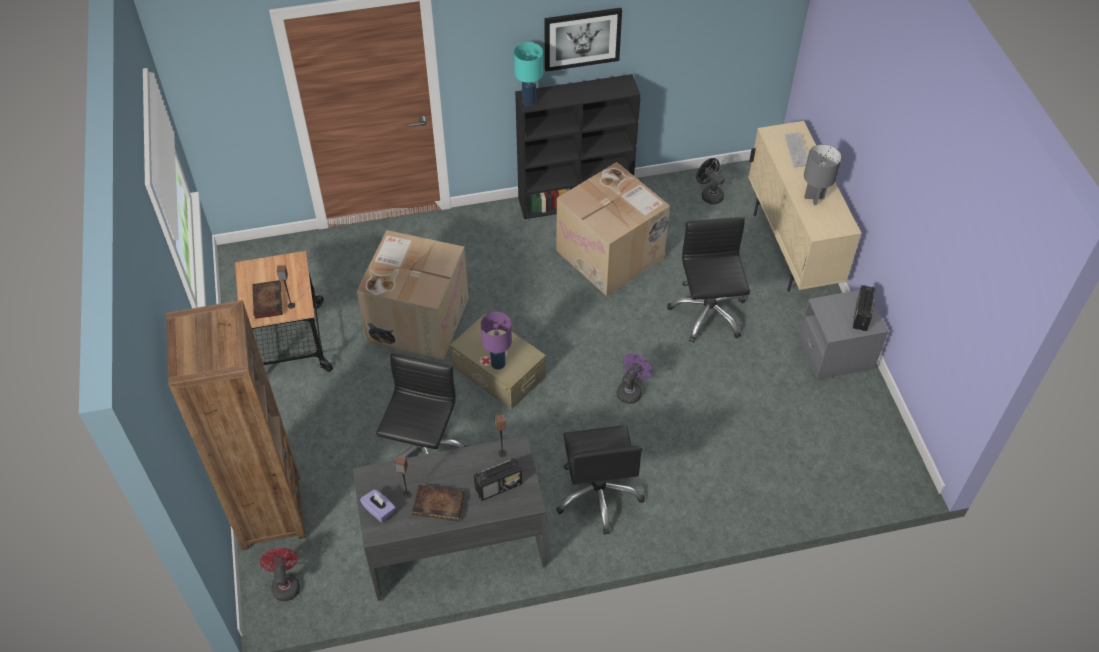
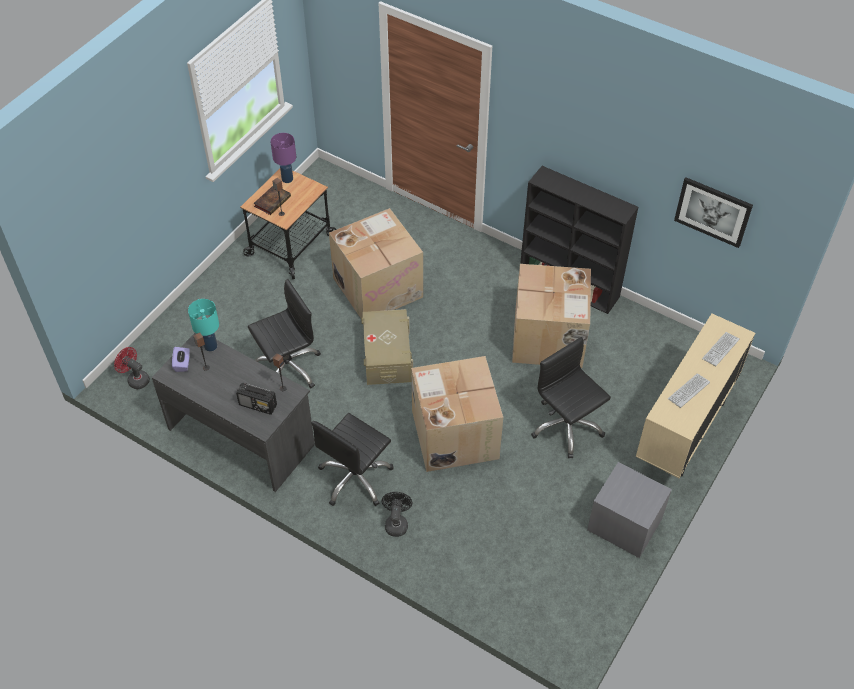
camera: 45 degrees right, 0 degrees up
(270, 511) = (173, 333): brown bookcase -> none
(285, 584) = (135, 379): red fan -> red fan turned 90 degrees counterclockwise
(440, 505) = (216, 388): book -> none
(497, 363) = (376, 345): purple table lamp -> purple table lamp (287, 179)
(528, 101) = (542, 178): turquoise table lamp -> turquoise table lamp (210, 346)
(582, 38) = (602, 152): picture -> picture (713, 211)
(631, 390) = (453, 433): purple fan -> cardboard box
(707, 313) = (566, 426): black office chair -> black office chair turned 75 degrees counterclockwise
(709, 194) = (671, 349): black fan -> black fan (396, 523)
(814, 198) = (688, 391): grey table lamp -> keyboard
(861, 316) = (641, 503): radio -> none

